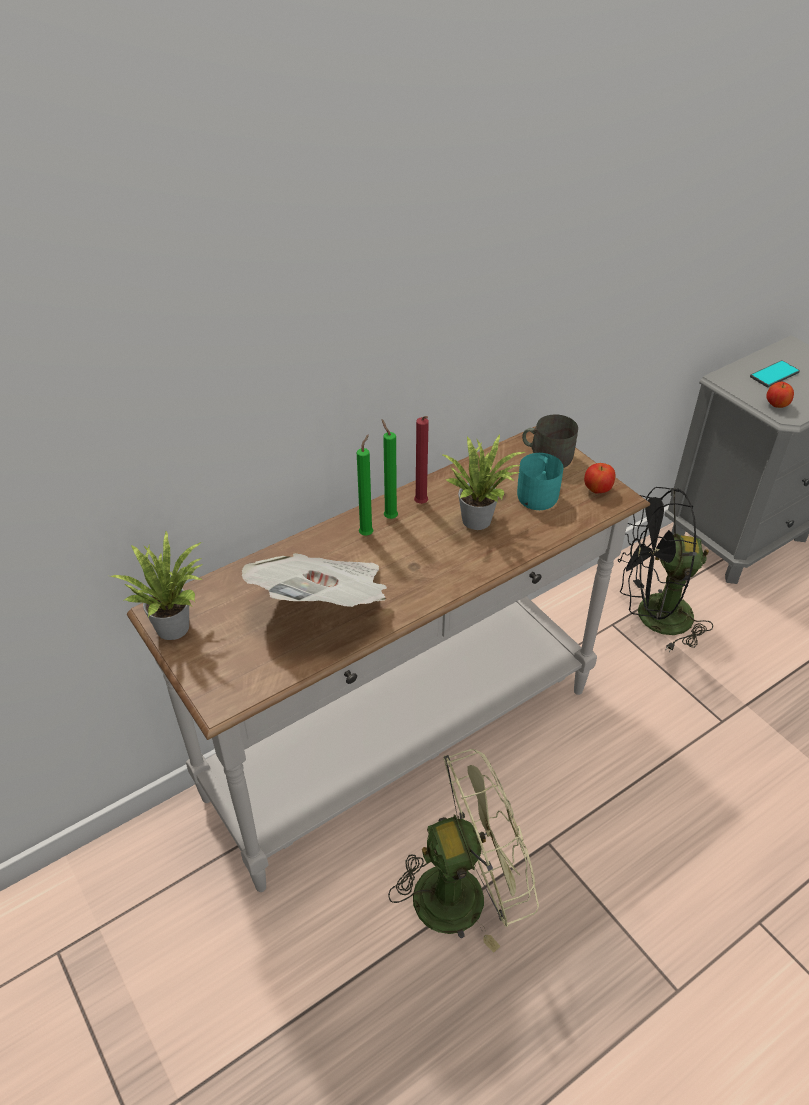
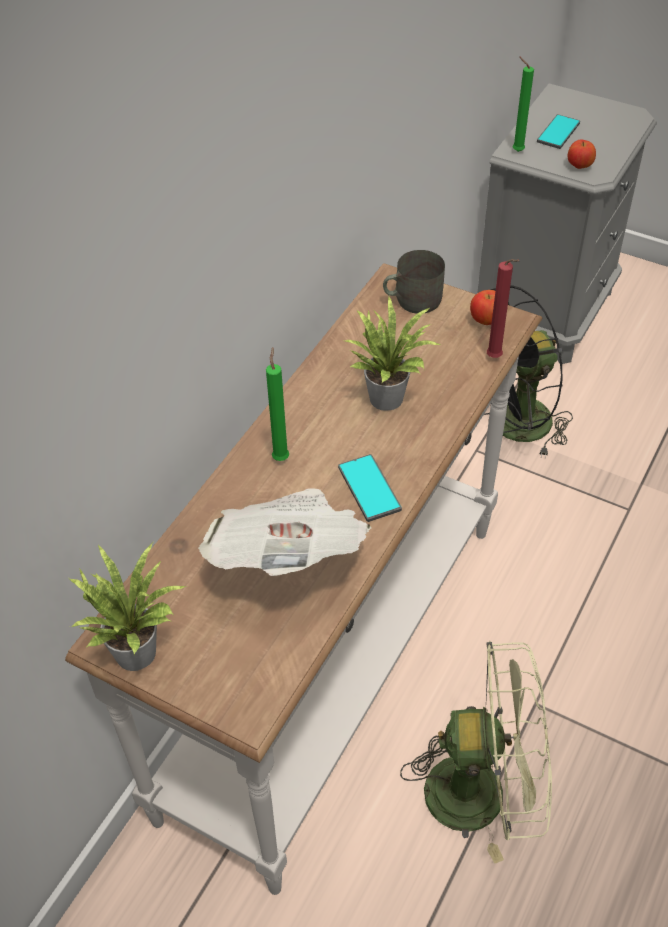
camera: 25 degrees left, 5 degrees up
(389, 517) = (292, 429): green candle -> green candle (516, 151)
(418, 579) = (369, 488): none -> phone
(421, 505) = (317, 402): red candle -> red candle (496, 358)
(464, 891) = (482, 790): green fan -> green fan turned 45 degrees clockwise
(540, 493) = (431, 345): turquoise mug -> none

